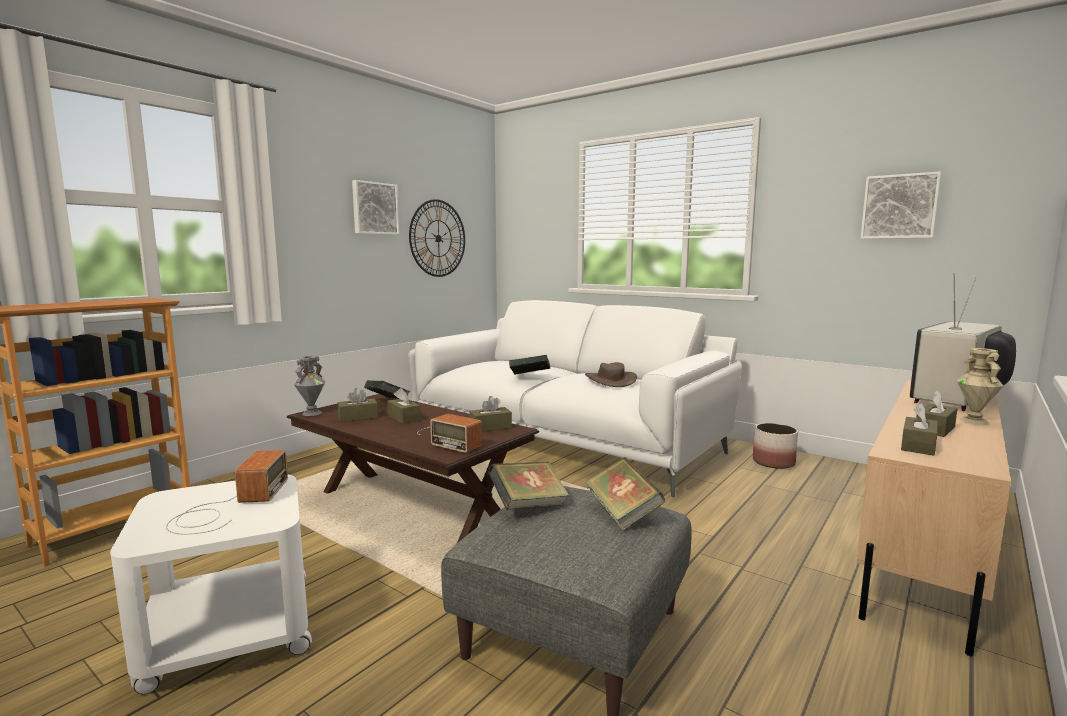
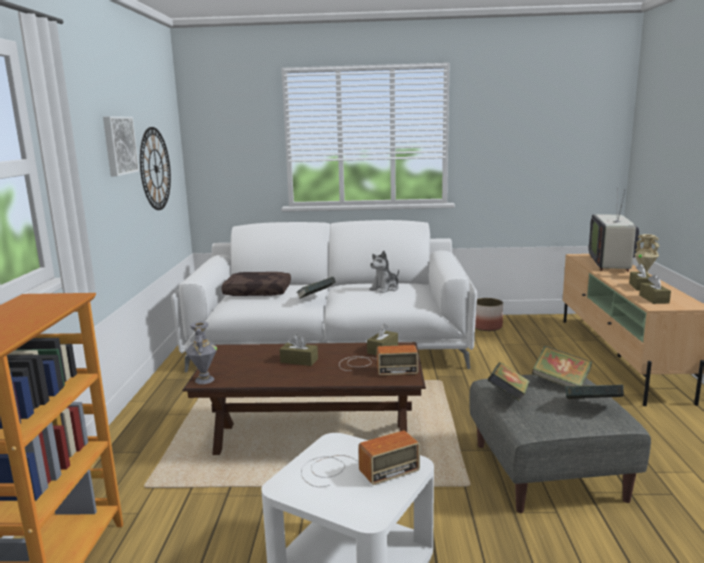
camera: 35 degrees left, 5 degrees up
(229, 506) = (354, 469): radio -> radio turned 105 degrees clockwise
(358, 417) = (259, 371): brown tissue box -> none
(387, 403) = (250, 352): book -> book (592, 407)
(496, 364) = (258, 291): none -> brown pillow
(610, 380) = (385, 289): brown hat -> plush toy
(899, 206) = (546, 136): picture -> none

